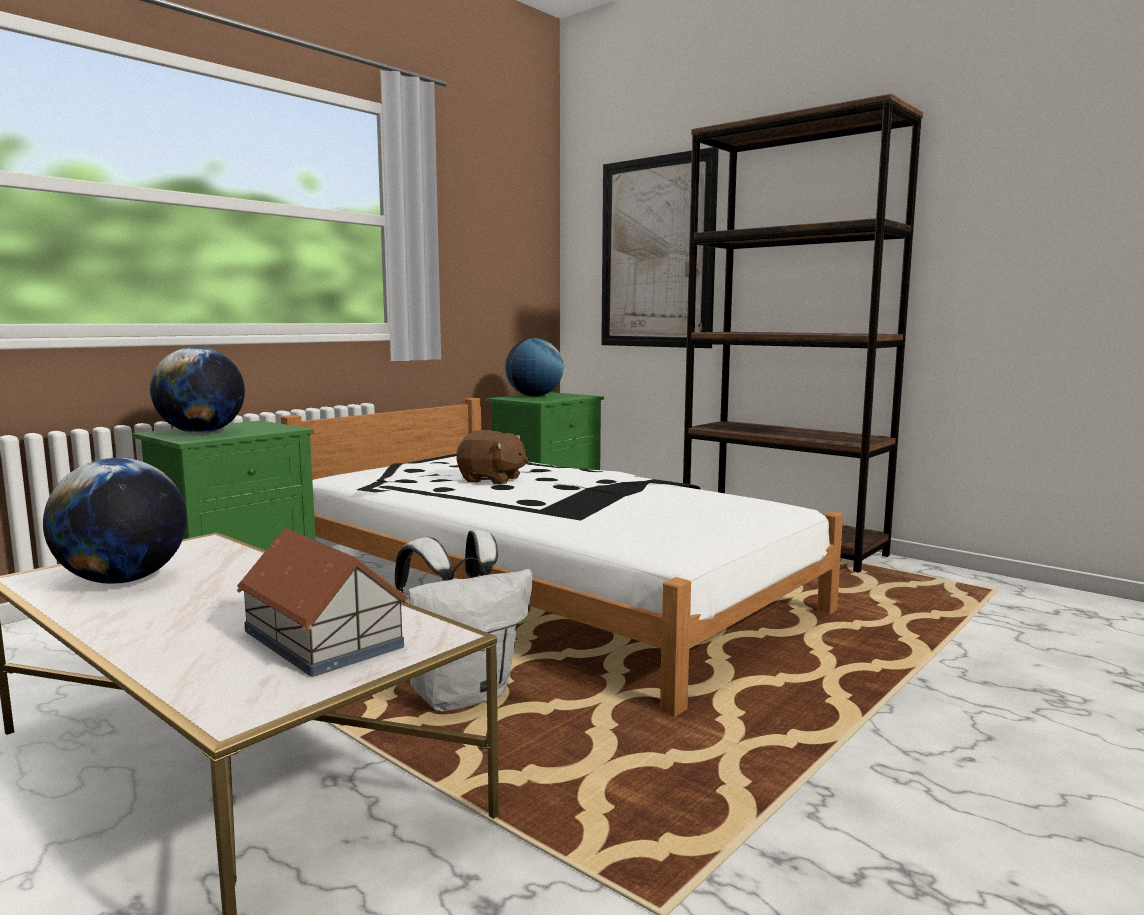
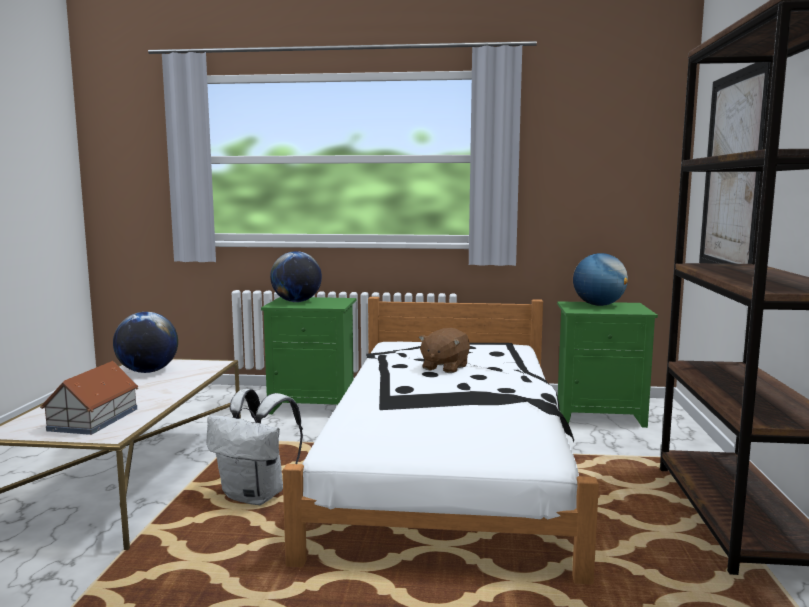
camera: 55 degrees right, 0 degrees up
(492, 480) = (444, 367): brown plush toy -> brown plush toy turned 45 degrees clockwise

